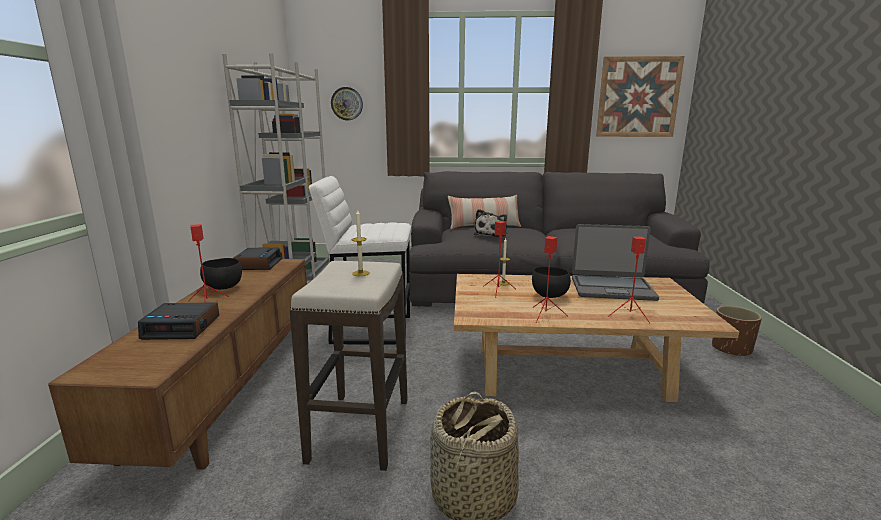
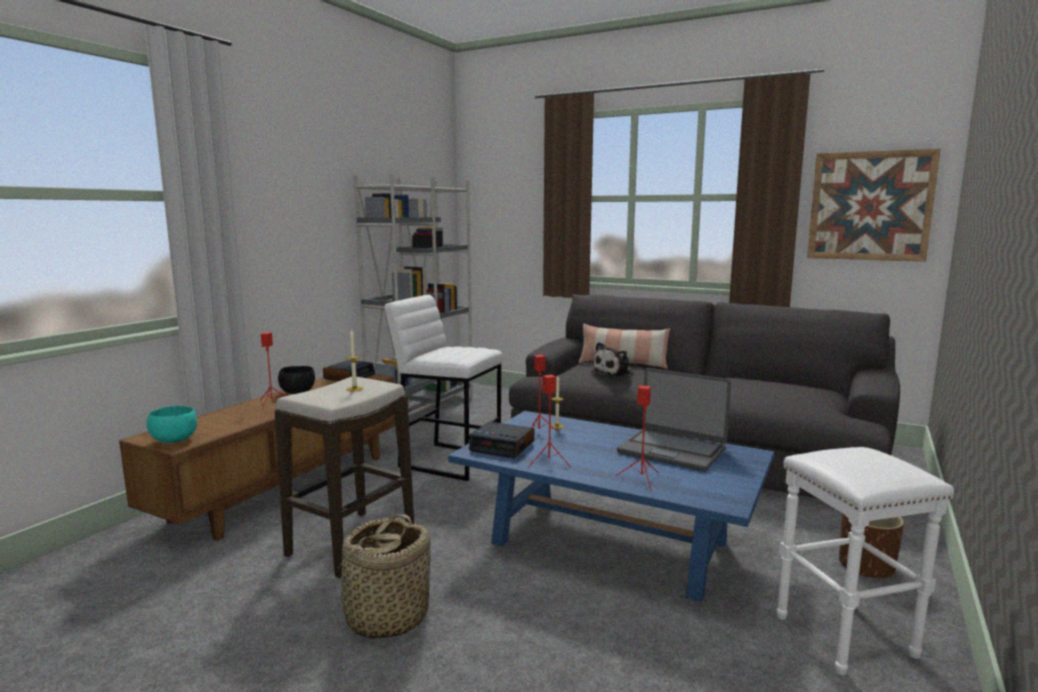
camera: 25 degrees right, 5 degrees down
(136, 368) = (174, 440): none -> turquoise bowl
(183, 327) = (233, 418): alarm clock -> alarm clock (503, 446)
(347, 103) = (508, 214): wall clock -> none
(548, 296) = (584, 446): black bowl -> none
(569, 371) = (609, 542): beige coffee table -> blue coffee table
(775, 401) = (841, 634): none -> white stool

